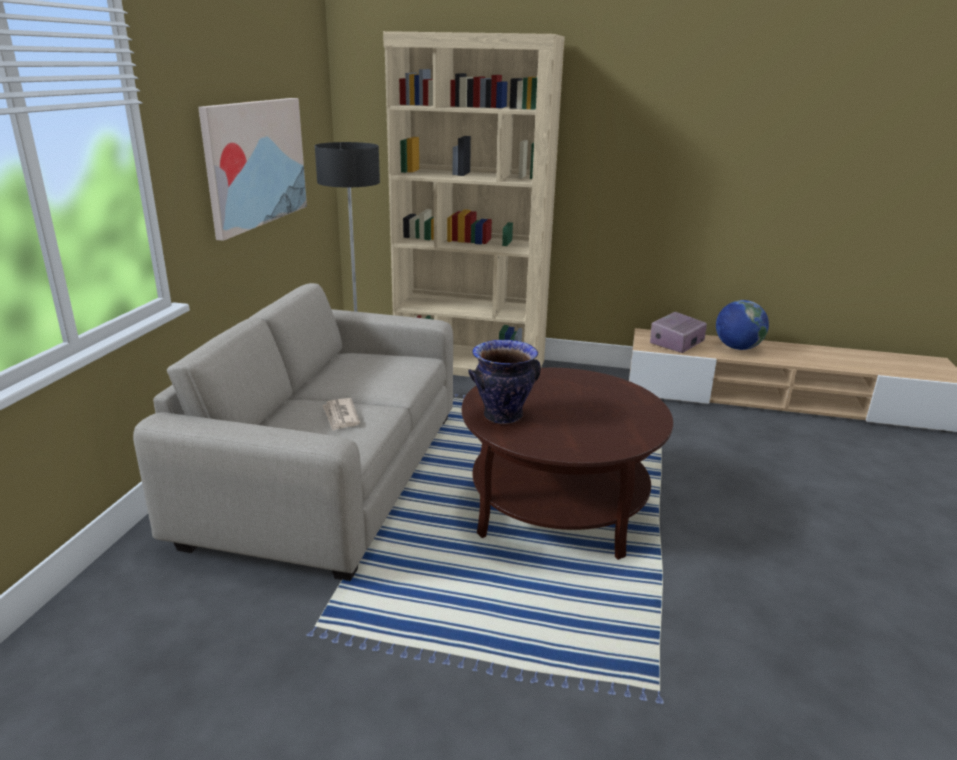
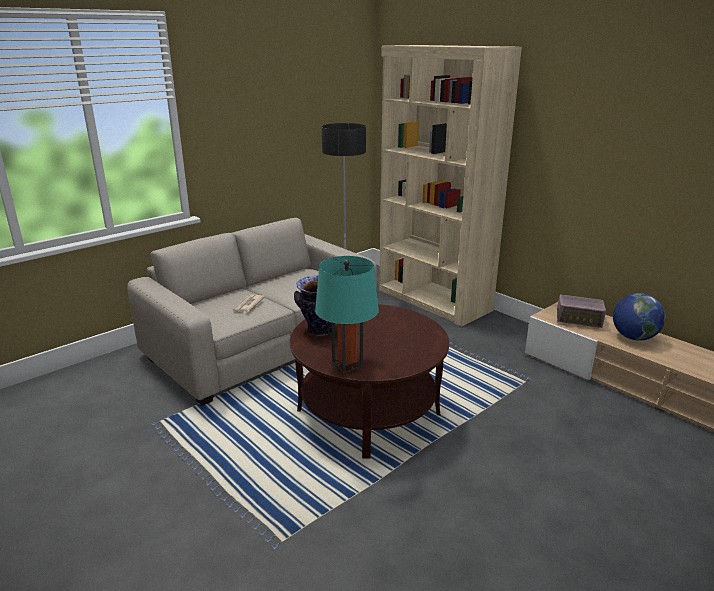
camera: 35 degrees right, 0 degrees up
(255, 163) = (281, 134): picture -> none
(594, 445) = (347, 364): none -> turquoise table lamp
(676, 343) = (579, 320): radio -> radio turned 150 degrees counterclockwise

